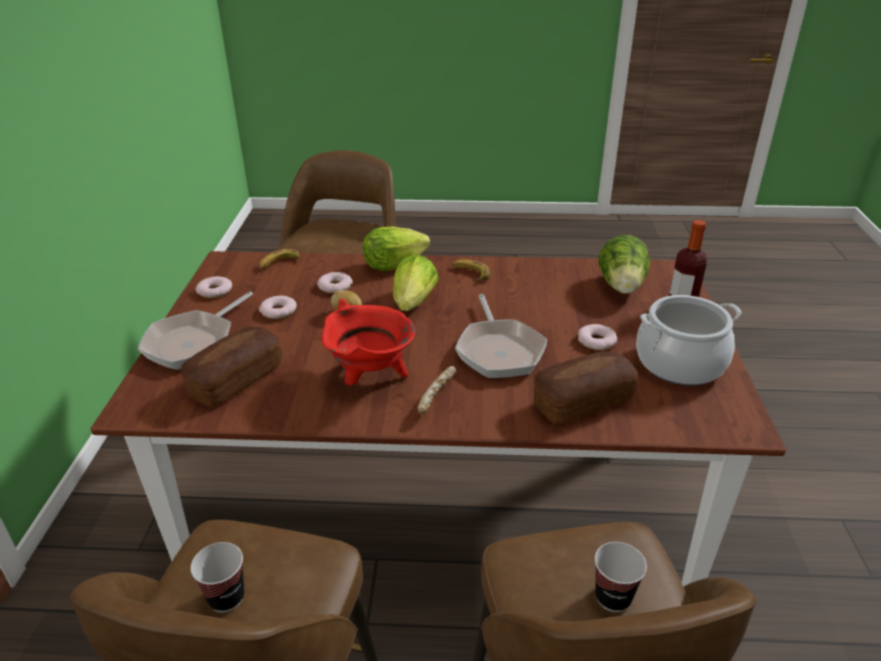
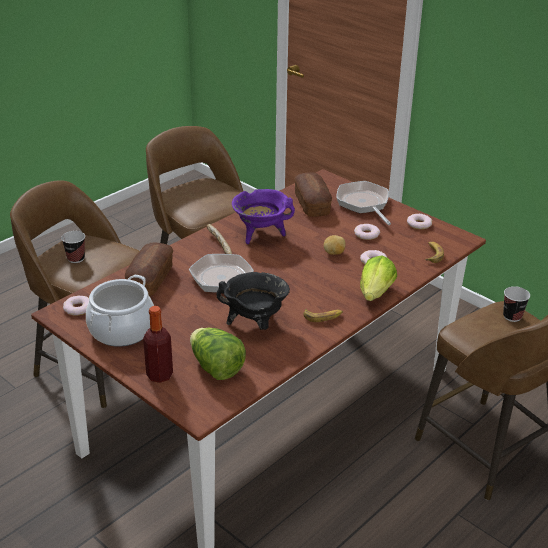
camera: 130 degrees right, 0 degrees up
(226, 597) = (205, 192): cup -> cup (512, 316)
(370, 378) = (261, 235): red cooking pot -> purple cooking pot
(414, 302) = (315, 278): lettuce -> none
(538, 298) = (255, 324): none -> black cooking pot
(596, 341) = (183, 316): donut -> donut (78, 308)

